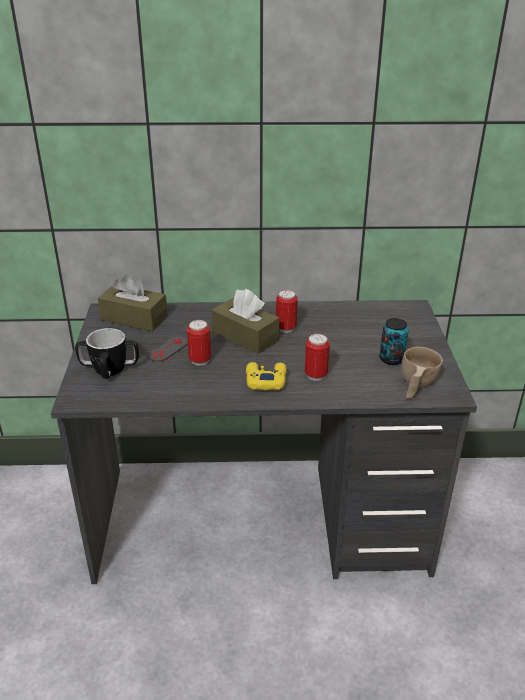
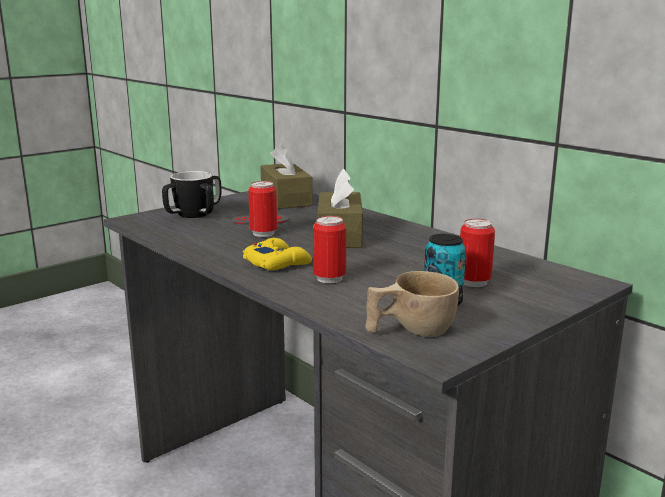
camera: 50 degrees right, 15 degrees down
(286, 328) = (391, 244): can -> can (474, 282)

